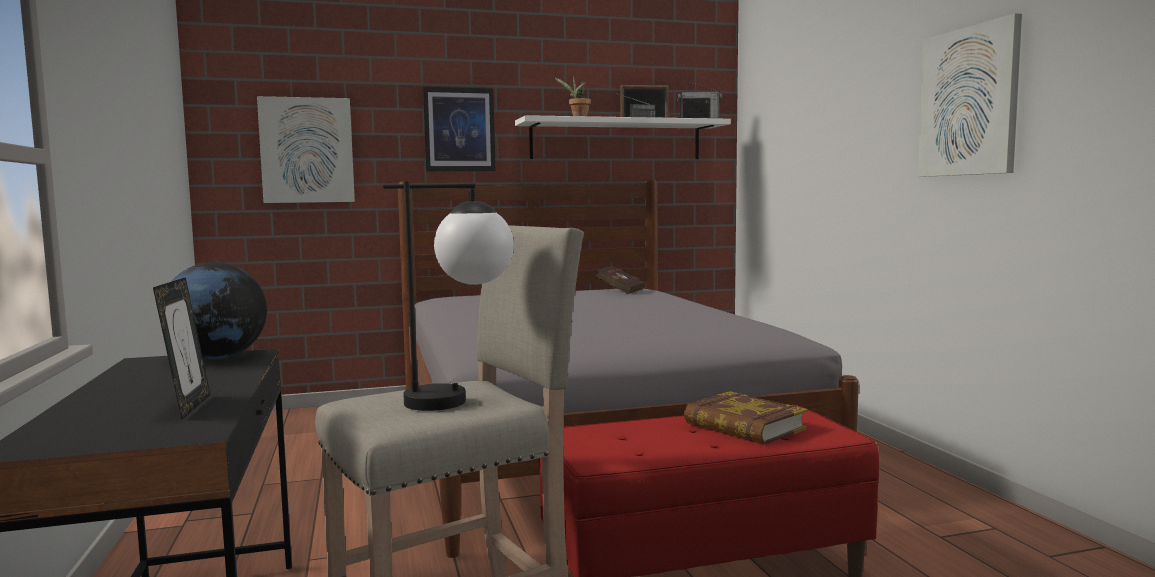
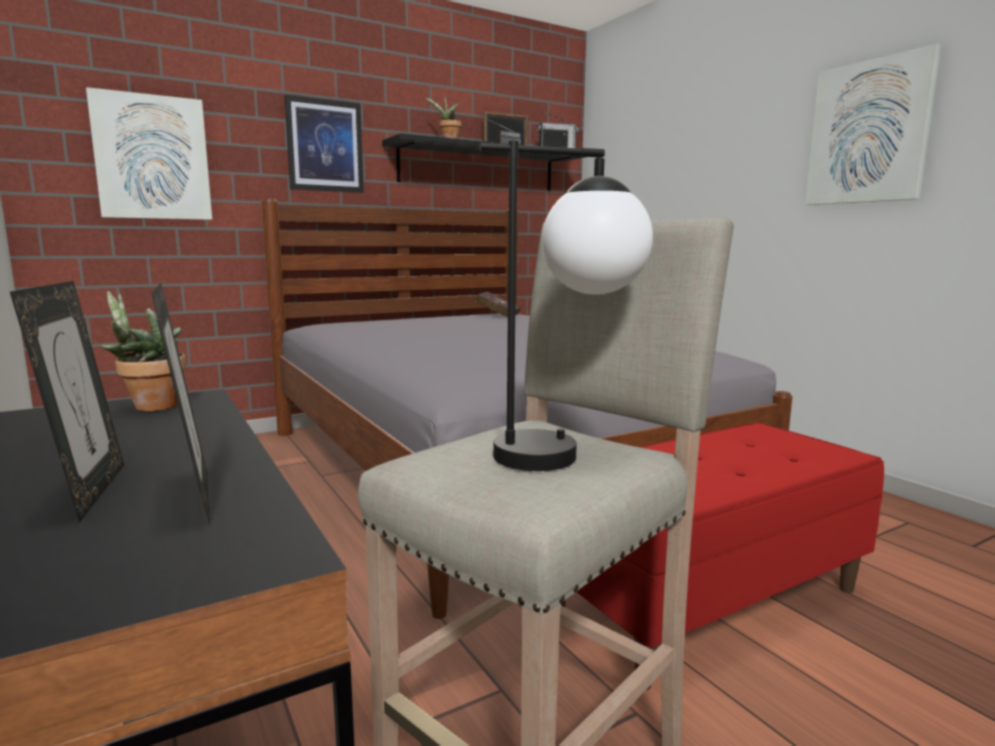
camera: 15 degrees left, 5 degrees up
(138, 401) = (89, 492): none -> picture frame
(218, 358) = (150, 406): globe -> potted plant
(616, 140) = (478, 168): white shelf -> black shelf
(744, 427) = (745, 450): book -> none

